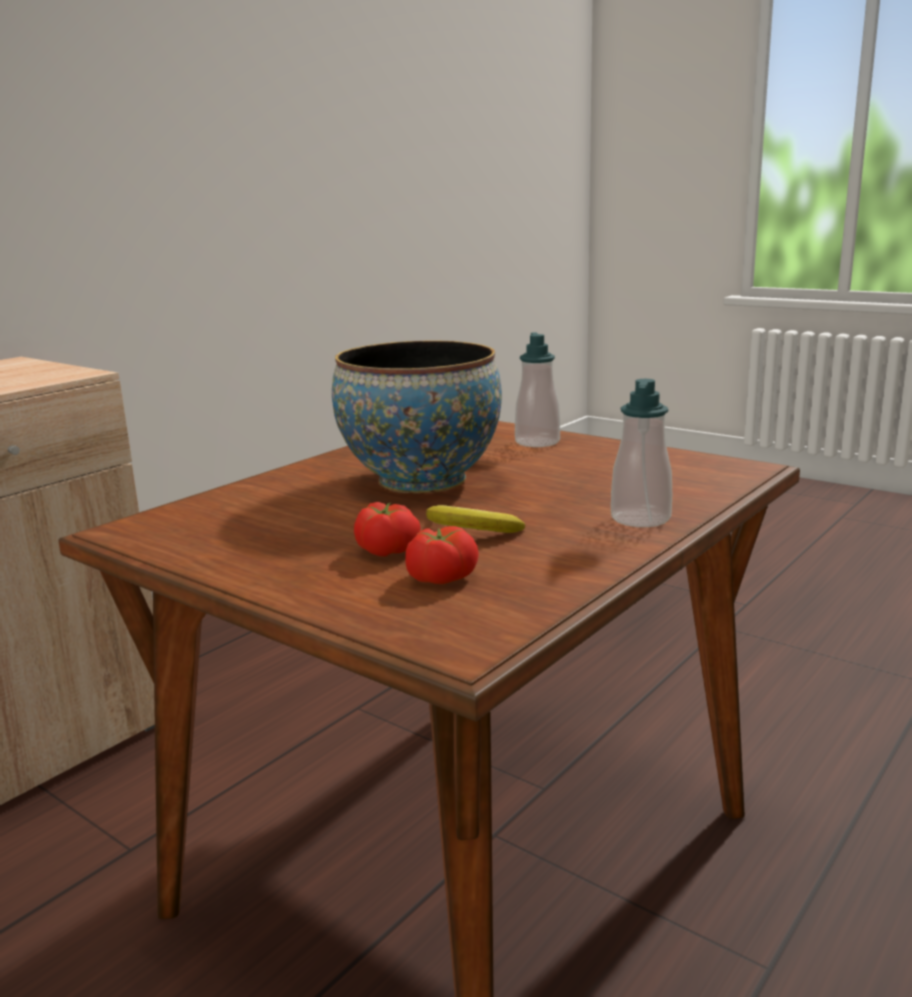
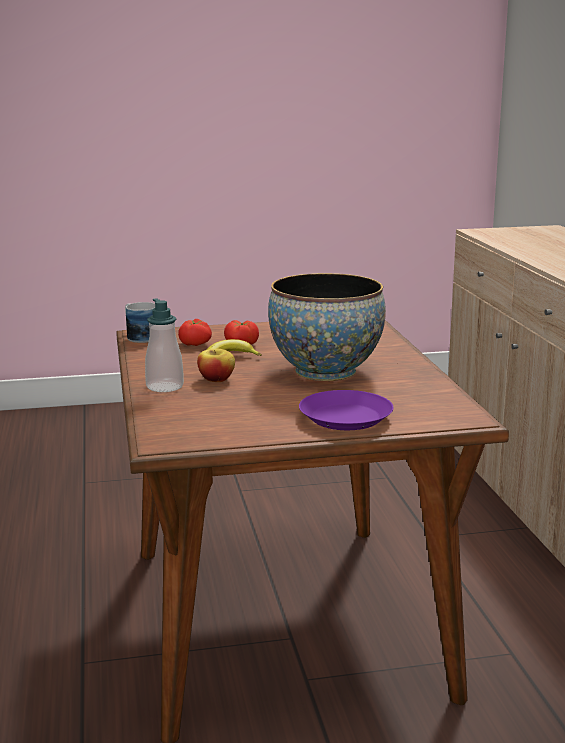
camera: 130 degrees right, 0 degrees up
(486, 637) = (139, 336): none -> mug
(537, 442) = (345, 417): soap dispenser -> purple plate
(557, 508) = (216, 379): none -> apple

